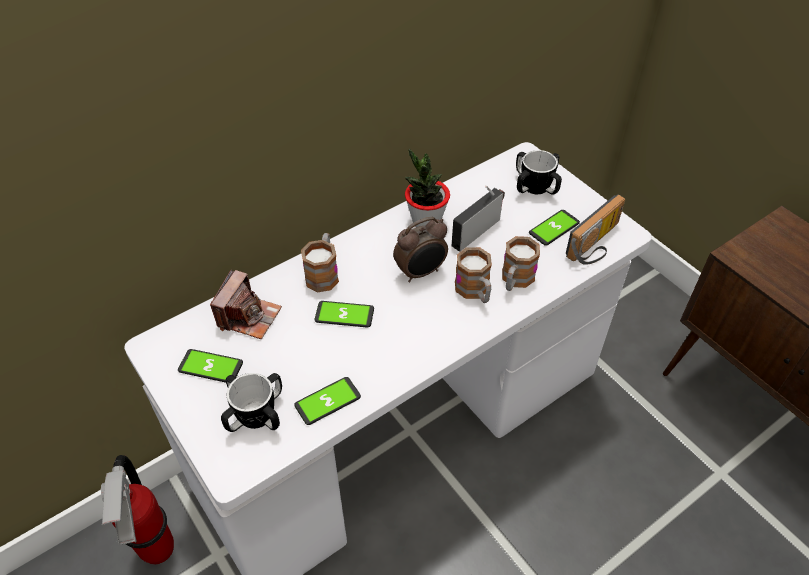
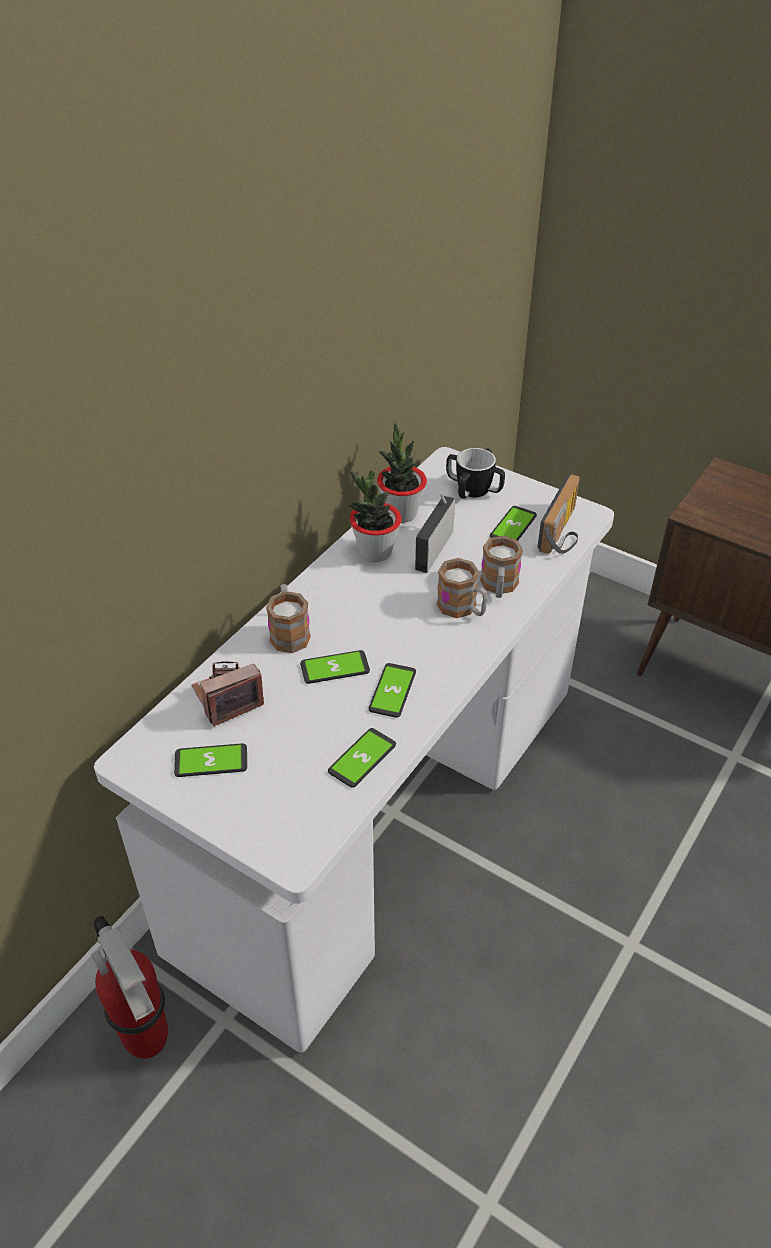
camera: 20 degrees left, 5 degrees down
(249, 316) = (227, 698): camera -> camera turned 120 degrees counterclockwise
(256, 415) = (290, 794): mug -> none
(381, 349) = (392, 691): none -> phone
(421, 272) = (396, 604): alarm clock -> none
(463, 193) = (401, 513): none -> potted plant

